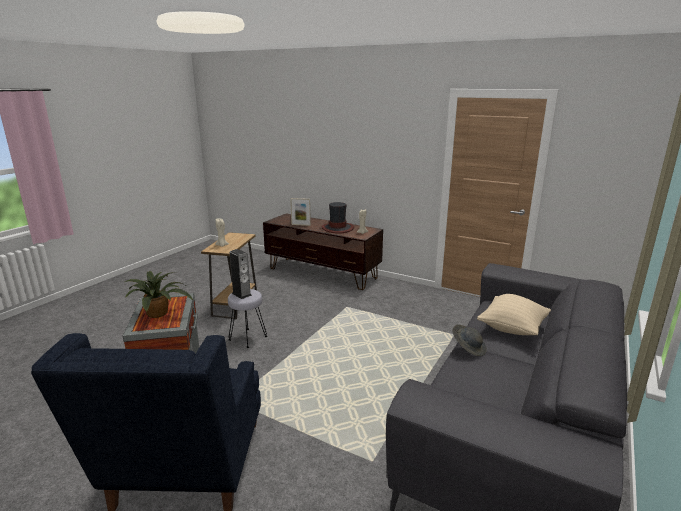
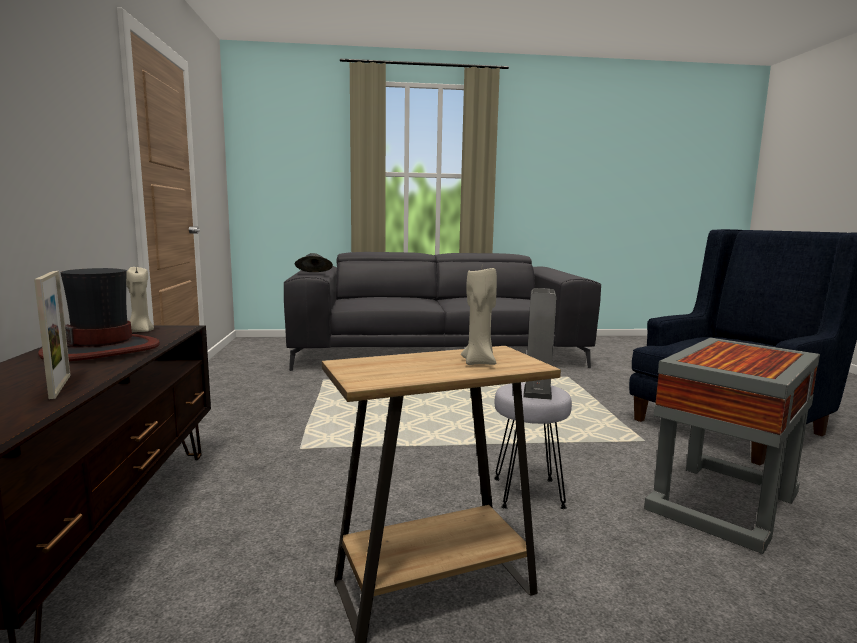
camera: 125 degrees left, 10 degrees down
(159, 313) = (746, 356): potted plant -> none
(468, 348) = (452, 304): grey hat -> grey hat (313, 273)
(512, 328) = (395, 300): beige pillow -> none

